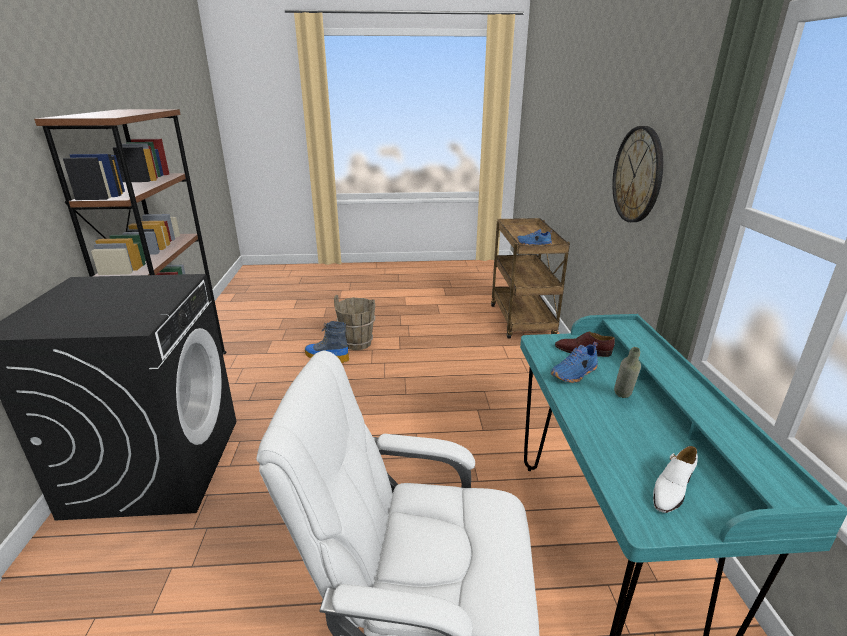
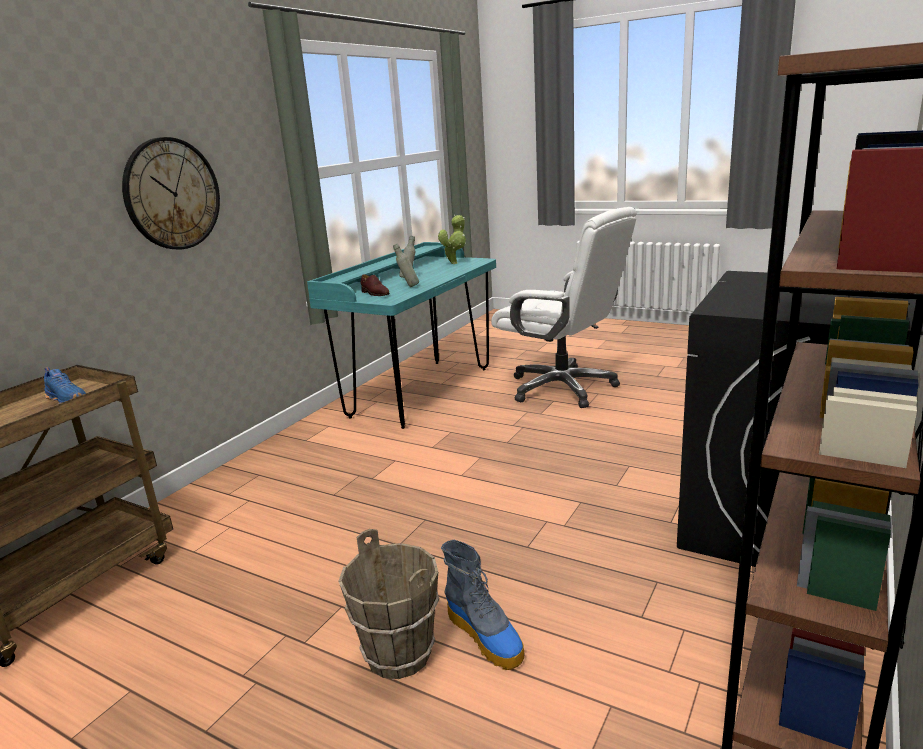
camera: 145 degrees left, 5 degrees down
(575, 374) = (408, 287): blue shoe -> grey bottle
(671, 489) = (455, 263): white shoe -> potted plant

